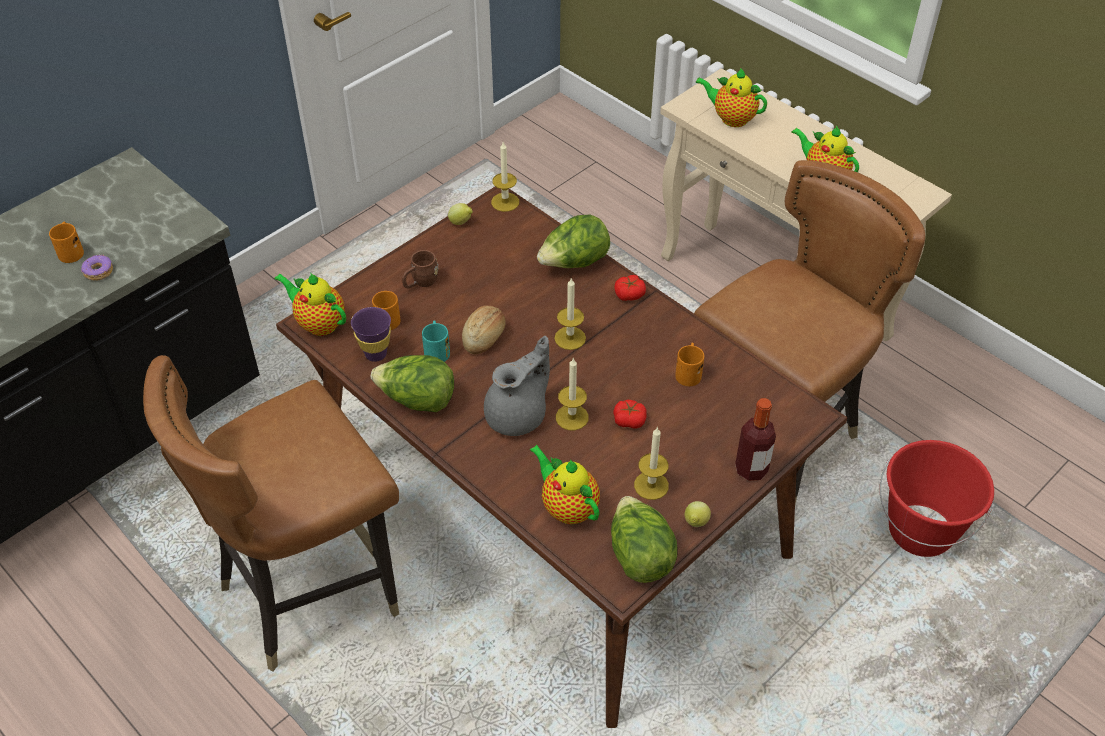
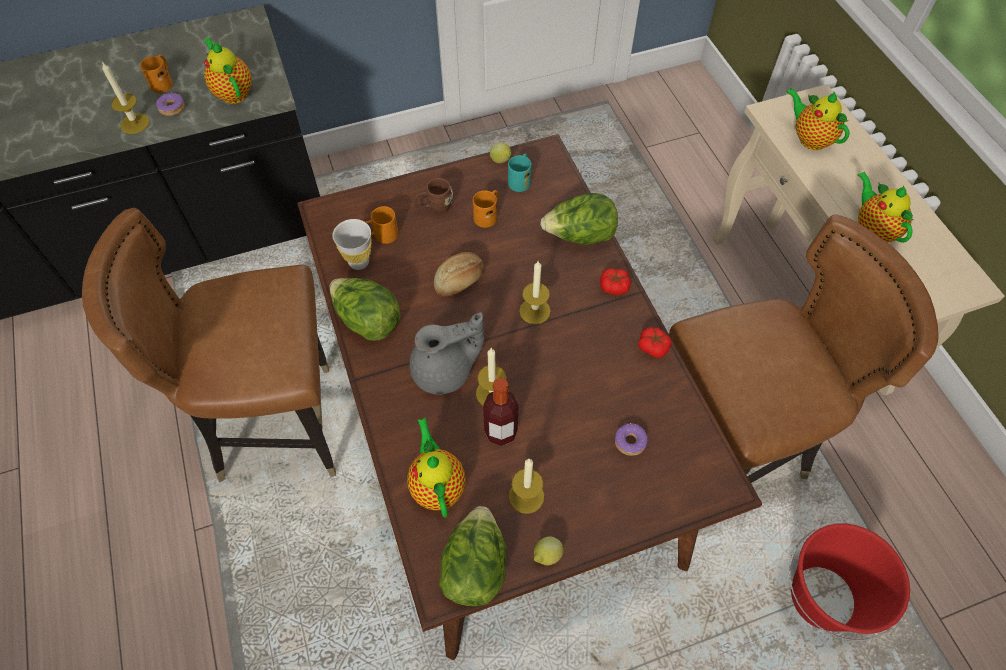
camera: 25 degrees right, 10 degrees up
(318, 323) = (329, 215): teapot -> teapot (233, 92)
(376, 354) = (359, 262): purple cup -> white cup
(436, 350) = (411, 277): turquoise mug -> turquoise mug (520, 179)
(505, 202) = (551, 154): candle -> candle (135, 123)
(629, 420) = (543, 417): tomato -> tomato (653, 347)
(688, 372) = (626, 389): orange mug -> orange mug (488, 215)
(714, 411) = (629, 442): none -> donut
(751, 469) = (632, 521): bottle -> bottle (501, 432)

